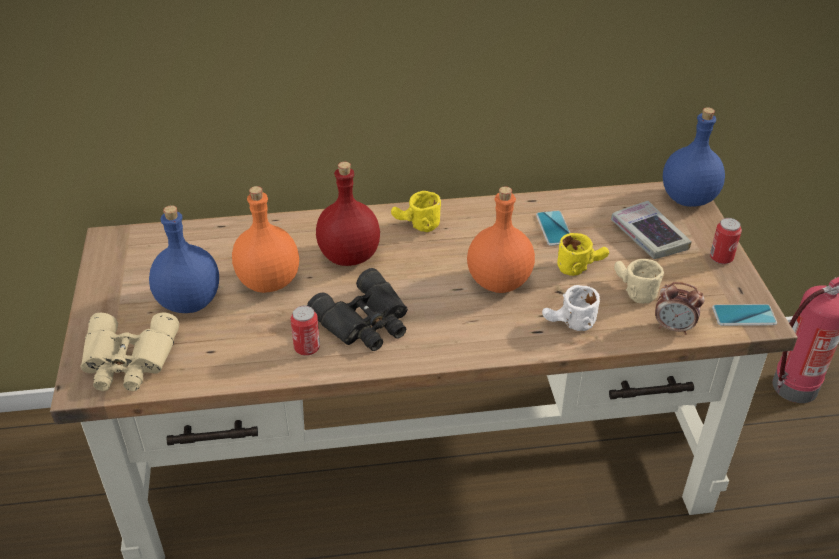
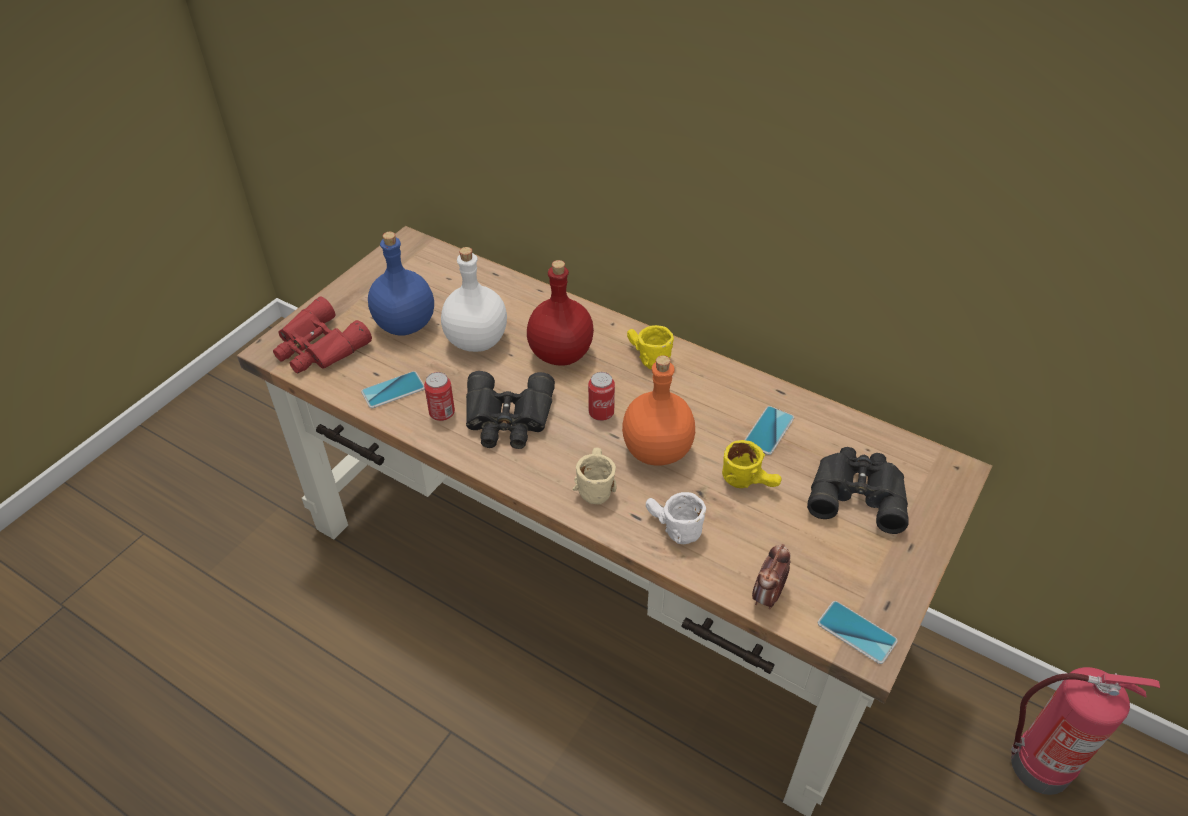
camera: 40 degrees right, 5 degrees up
(128, 361) = (318, 348): beige binoculars -> red binoculars
(243, 355) = (393, 390): none -> phone
(267, 282) = (475, 340): orange bottle -> white bottle
(631, 291) = (770, 535): beige mug -> beige mug (593, 484)
(649, 235) = (857, 492): book -> black binoculars
(673, 328) = (767, 596): alarm clock -> alarm clock turned 60 degrees clockwise
(688, 199) = (949, 480): blue bottle -> none
(721, 258) = (908, 560): can -> can (601, 413)

